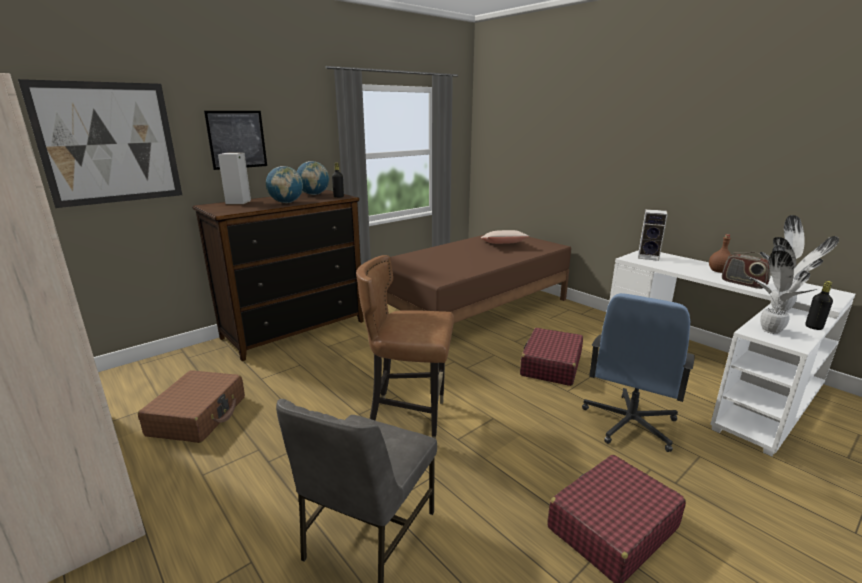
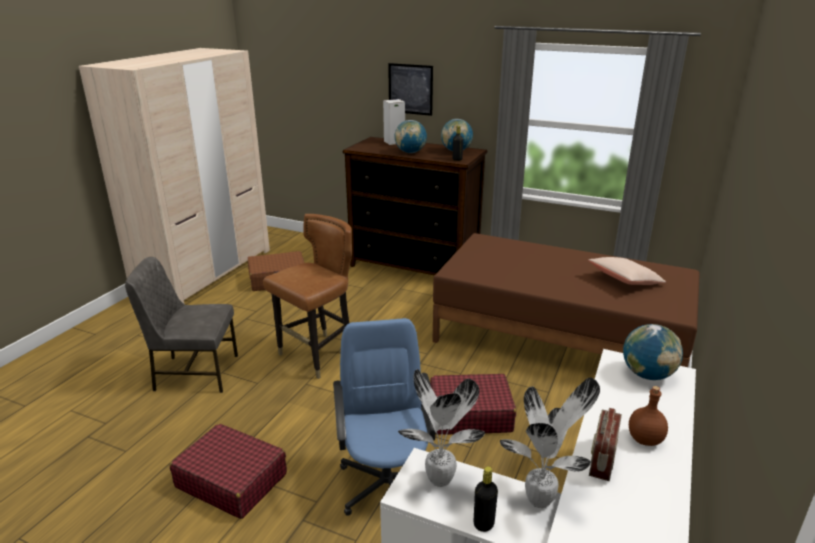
camera: 65 degrees right, 5 degrees up
(109, 144) = (328, 82): picture -> none
(409, 420) = (318, 355): brown chair -> brown chair turned 60 degrees clockwise
(629, 423) = (387, 483): blue office chair -> blue office chair turned 75 degrees clockwise
(649, 257) = (647, 375): speaker -> globe

